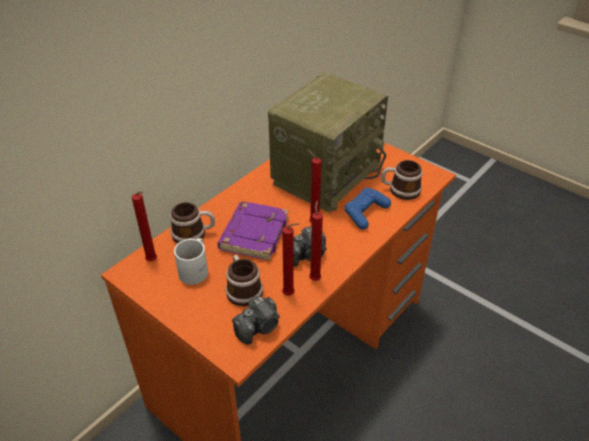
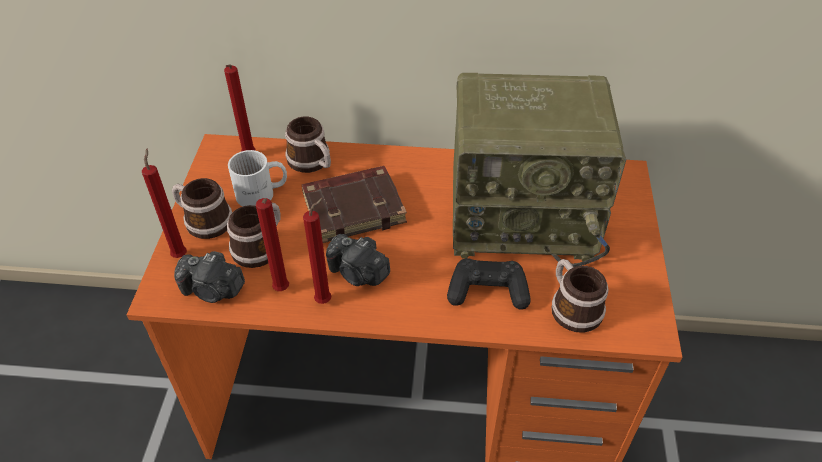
camera: 55 degrees right, 5 degrees up
(190, 308) = (203, 220): none -> mug
(253, 234) = (354, 208): purple book -> brown book
(313, 222) = (420, 249): red candle -> red candle (180, 254)
(365, 213) = (487, 291): blue game controller -> black game controller

